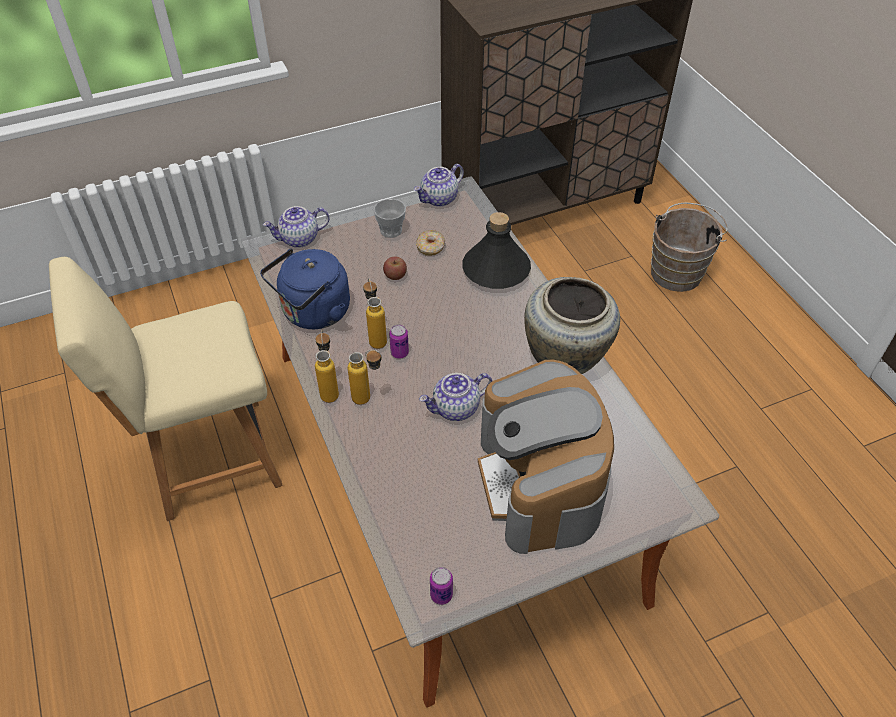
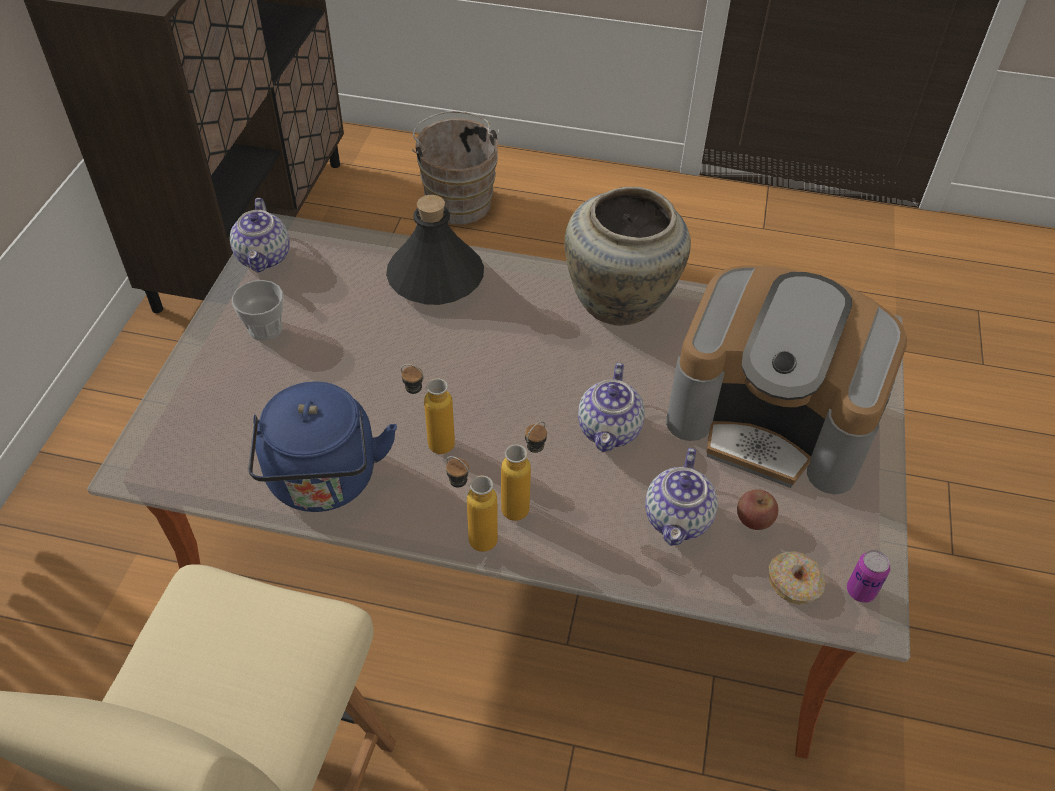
camera: 55 degrees left, 0 degrees up
(299, 239) = (169, 425): teapot -> teapot (678, 519)
(395, 275) = (346, 367): apple -> apple (754, 519)
(399, 353) = (478, 433): can -> none
(430, 247) = (336, 310): donut -> donut (795, 583)

